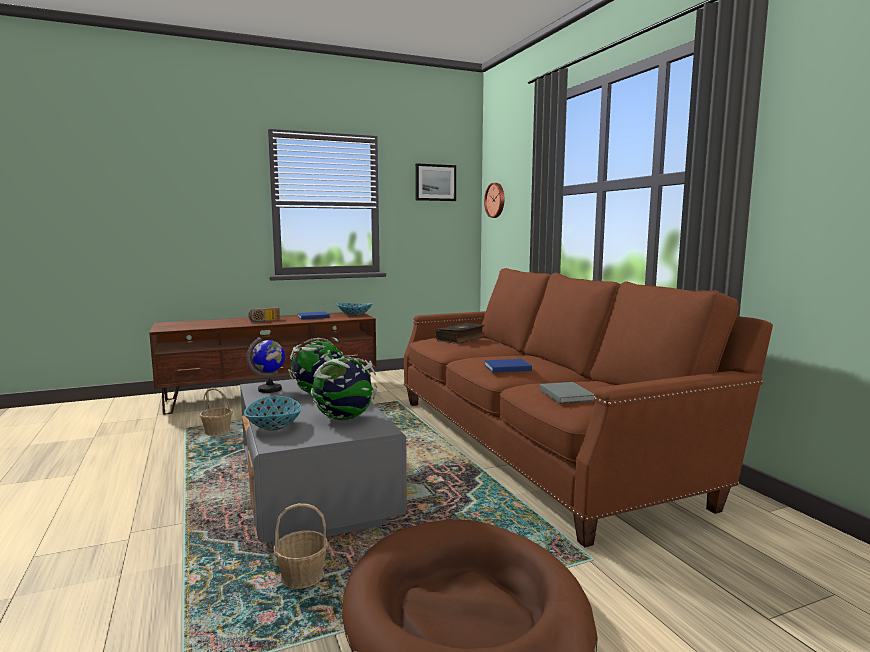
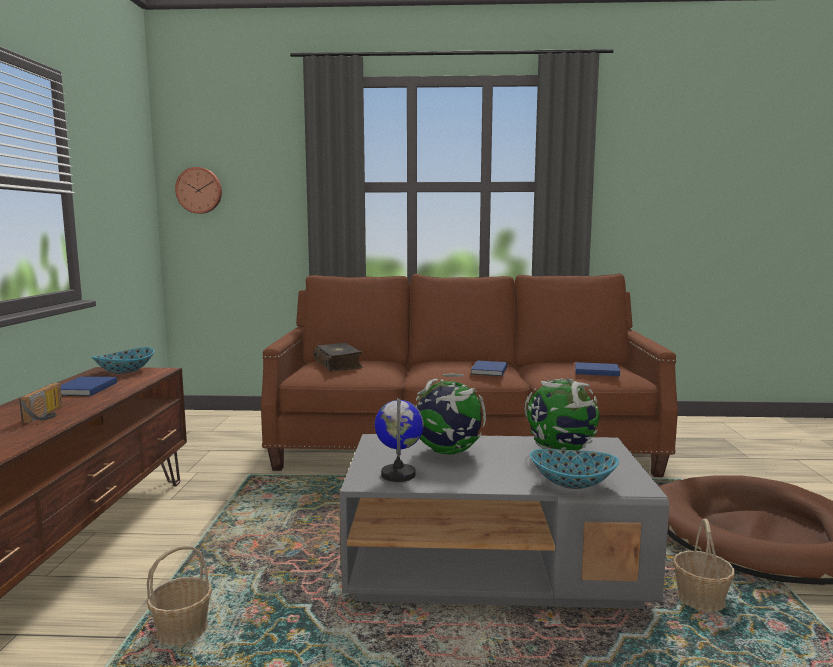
camera: 65 degrees left, 0 degrees up
(435, 182) = (120, 158): picture -> none
(566, 394) = (595, 371): grey book -> blue book

